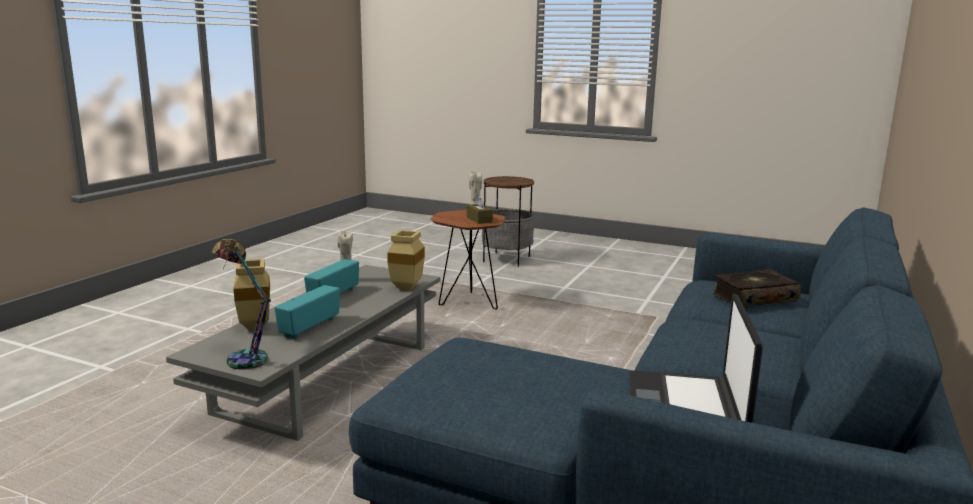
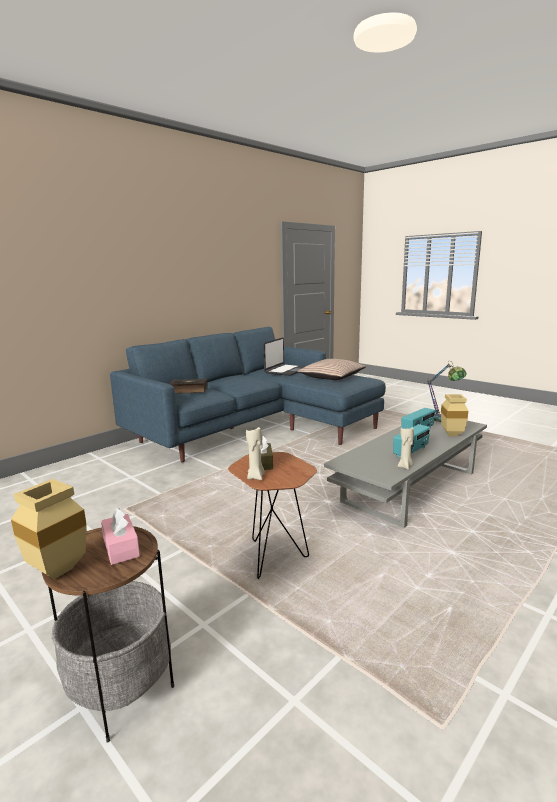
camera: 160 degrees left, 0 degrees up
(406, 287) = (355, 454): beige vase -> beige vase (56, 573)
(503, 181) = (121, 547): none -> pink tissue box
(513, 388) = (331, 377): none -> pillow

